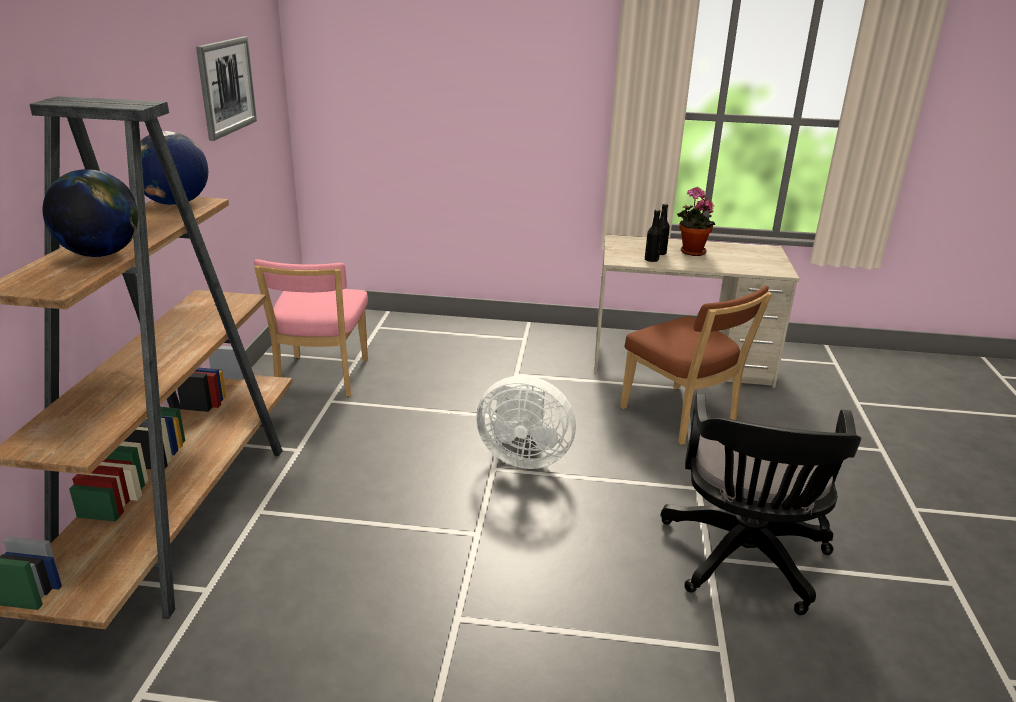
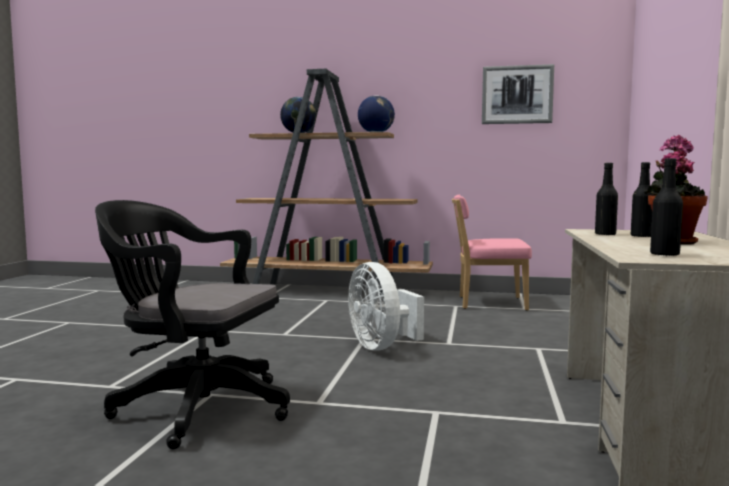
camera: 95 degrees right, 20 degrees down
(523, 456) = (381, 346): white fan -> white fan turned 45 degrees counterclockwise
(682, 418) = (473, 411): brown chair -> none
(760, 264) = (664, 254): none -> black bottle

